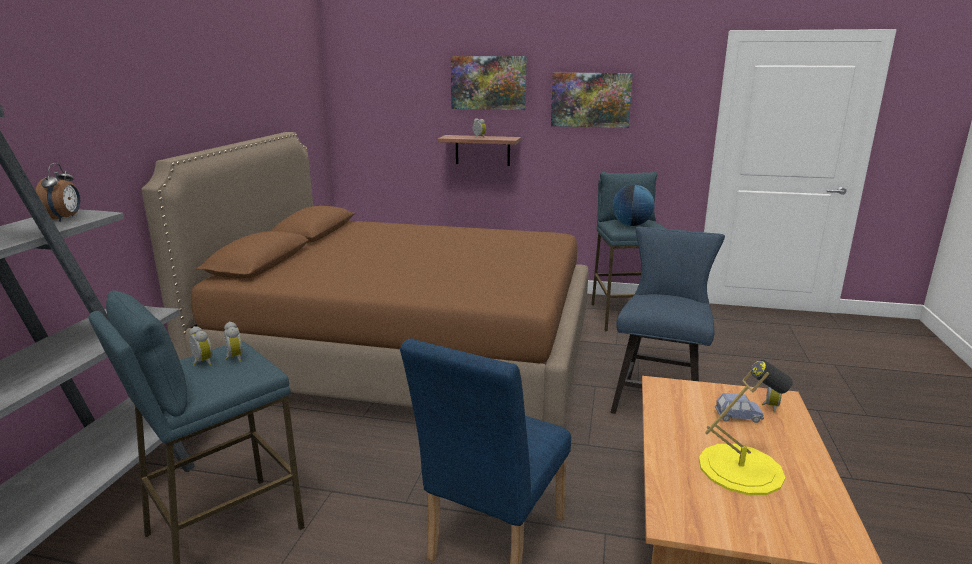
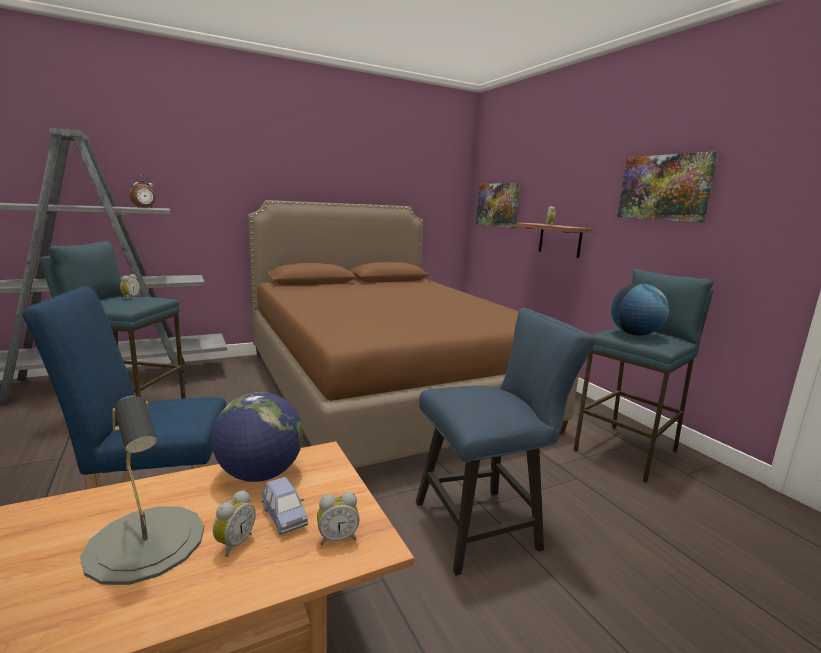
camera: 50 degrees right, 5 degrees down
(233, 358) = (141, 300): alarm clock -> alarm clock (233, 543)
(488, 83) = (573, 172): picture -> picture (498, 205)
(674, 413) = (260, 474): none -> globe
(740, 468) = (146, 542): yellow table lamp -> grey table lamp

